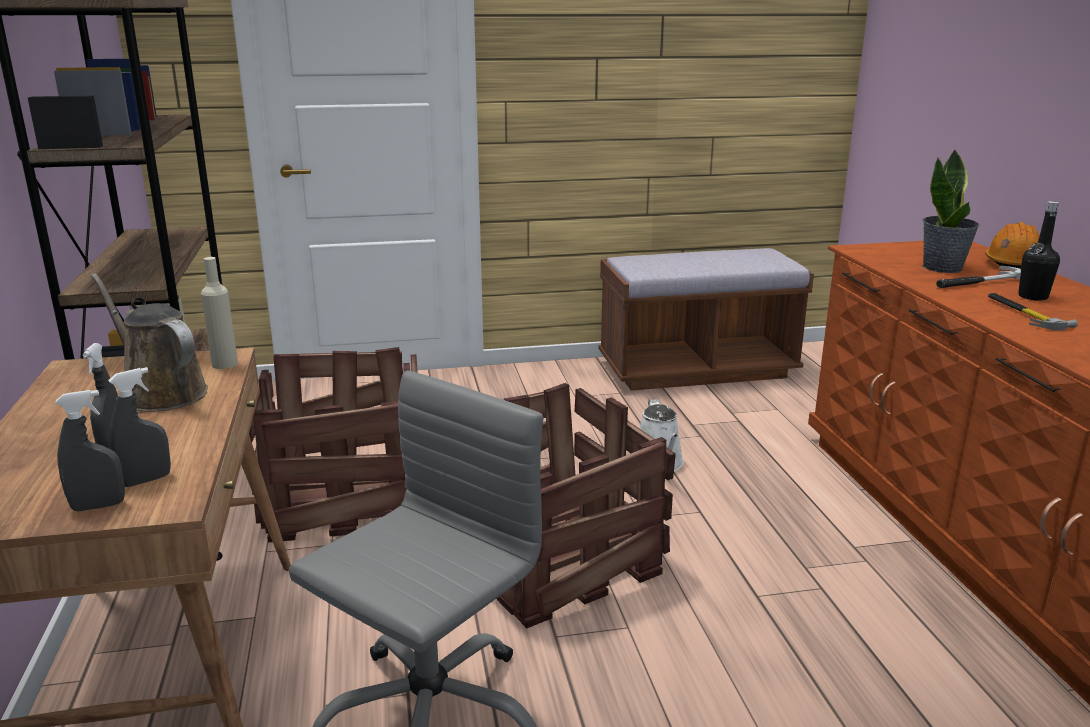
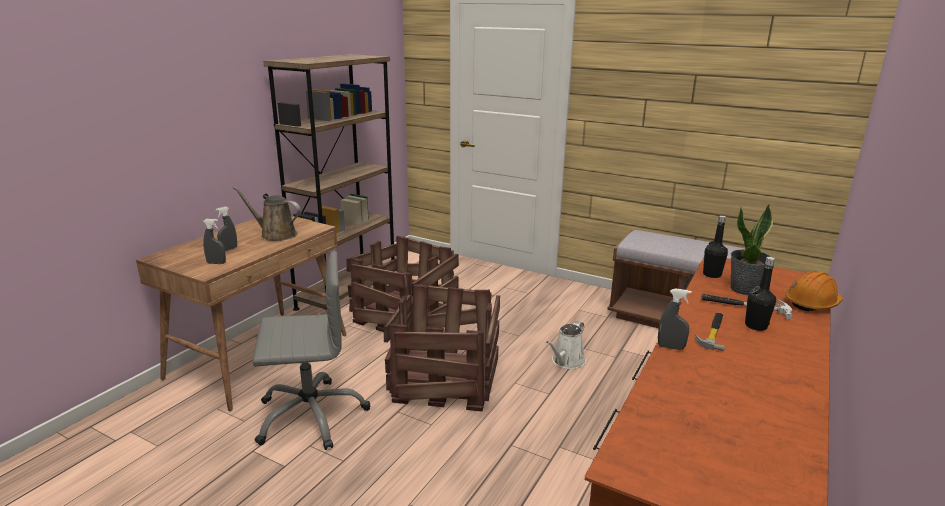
camera: 40 degrees right, 0 degrees up
(98, 506) = (192, 266): grey spray bottle -> grey spray bottle (671, 347)
(160, 393) = (275, 234): brown watering can -> brown watering can turned 60 degrees counterclockwise
(224, 364) = (313, 230): beige bottle -> none
(885, 263) = (712, 274): none -> black bottle

